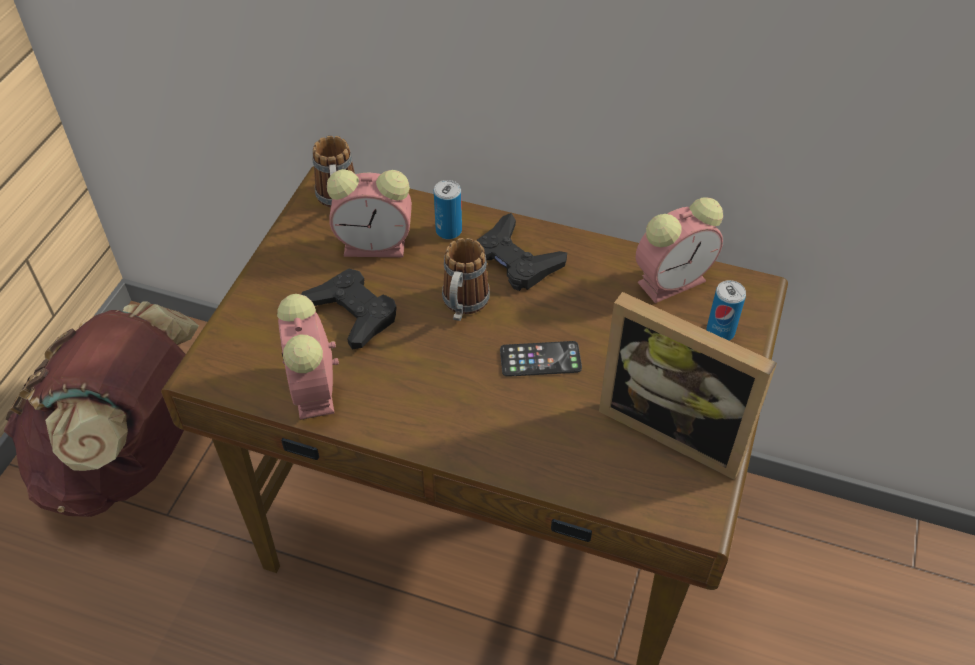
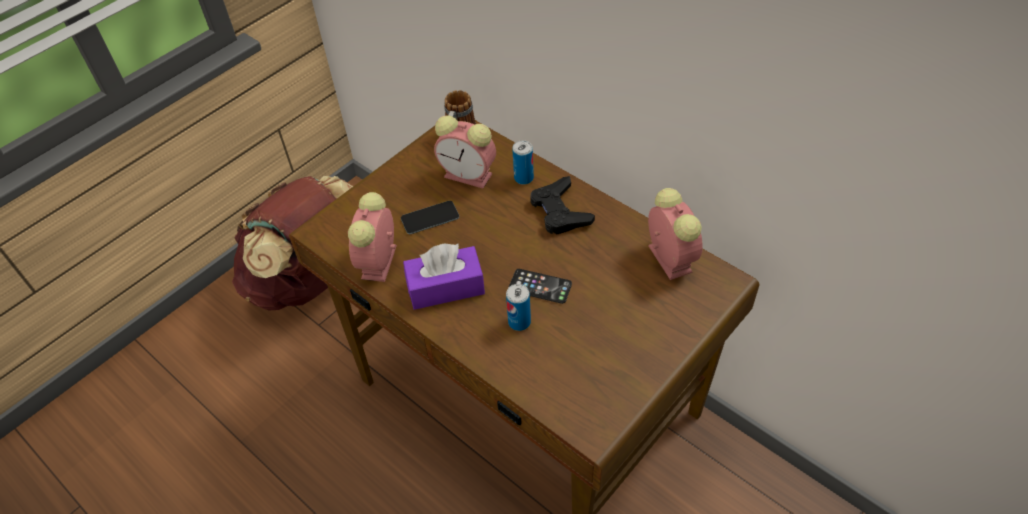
camera: 25 degrees right, 0 degrees up
(352, 313) = (430, 218): black game controller -> phone
(420, 396) = (445, 287): none -> purple tissue box
(463, 306) = (506, 234): mug -> none
(673, 280) = (668, 257): alarm clock -> alarm clock turned 105 degrees counterclockwise
(676, 426) = (612, 364): picture frame -> none
(720, 332) = (683, 305): can -> can (519, 322)

